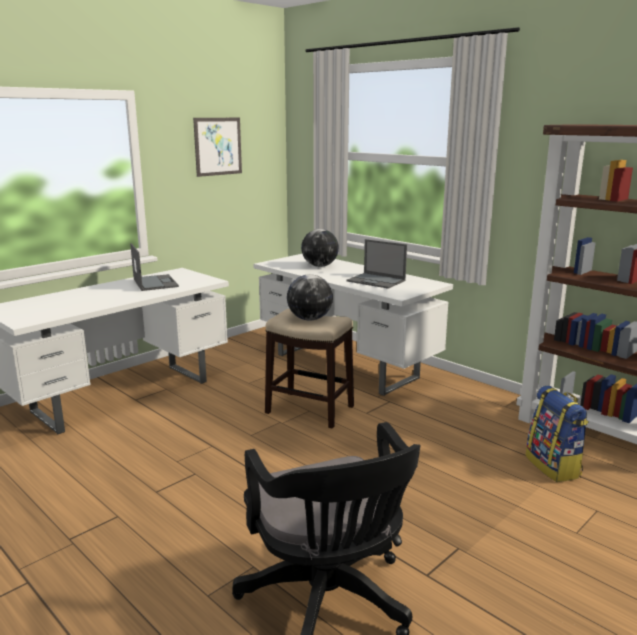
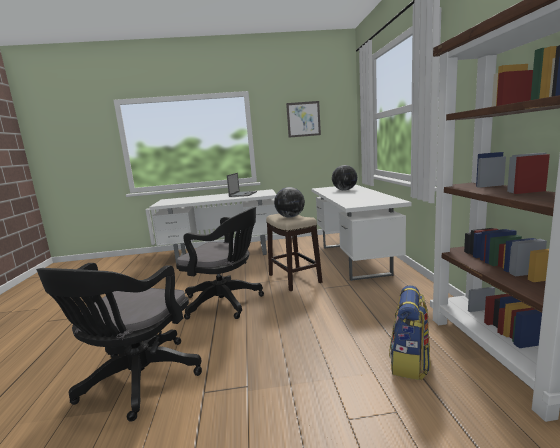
camera: 40 degrees right, 5 degrees down
(270, 469) = (226, 303): none -> black office chair
(376, 281) = (359, 198): laptop -> none

